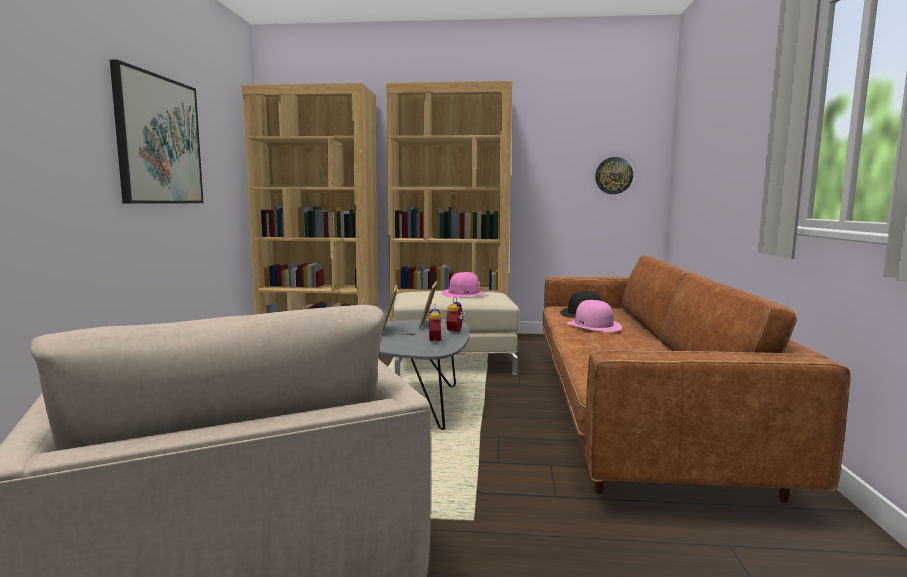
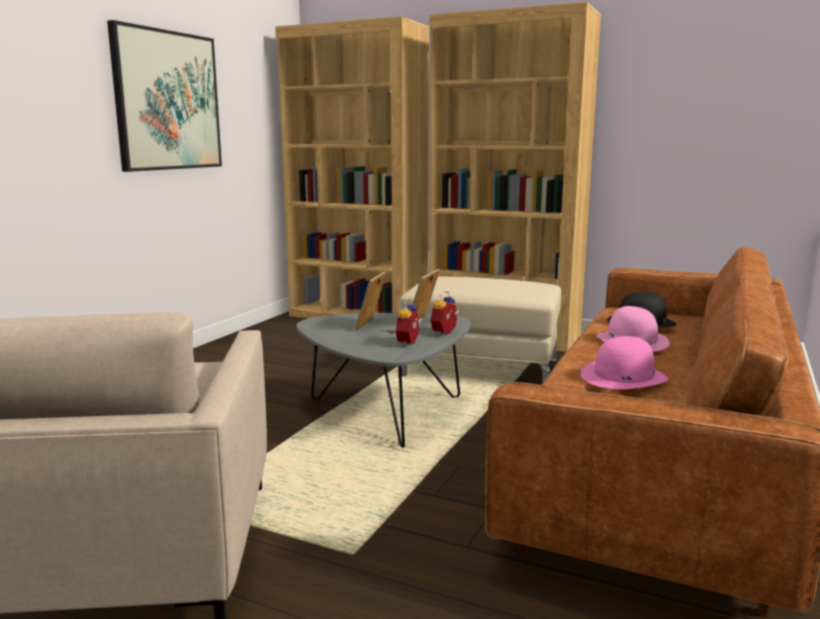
camera: 20 degrees right, 5 degrees up
(464, 294) = (496, 284): pink hat -> pink hat (623, 376)
(613, 175) = (744, 127): wall clock -> none

